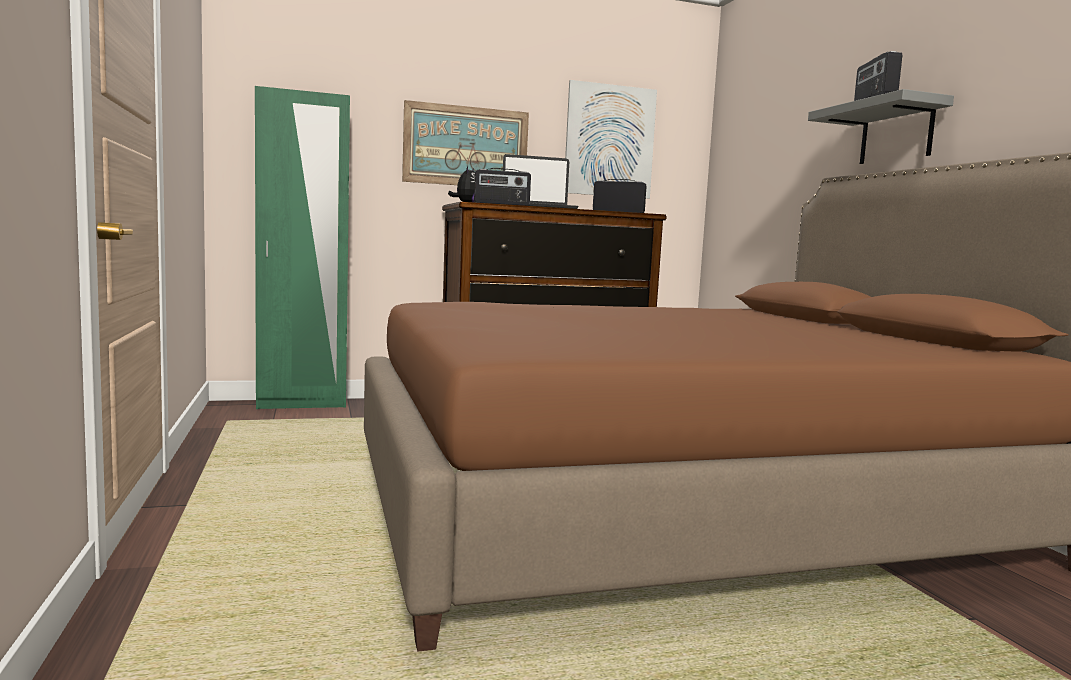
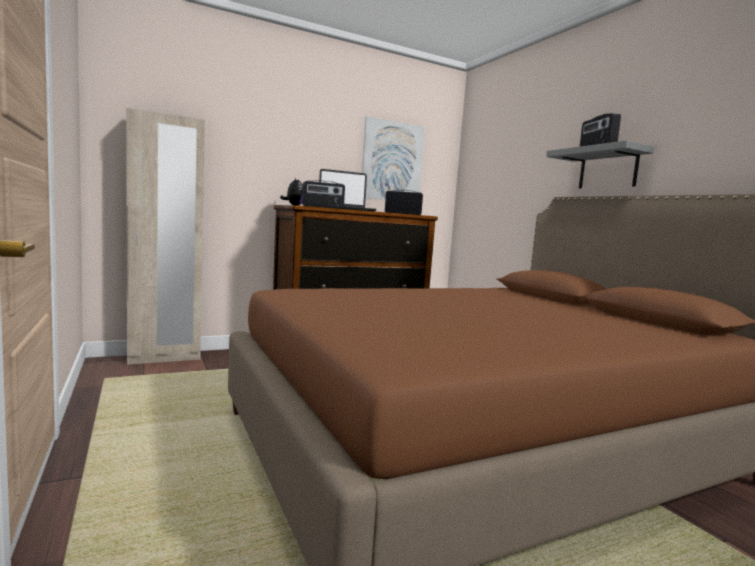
camera: 10 degrees left, 0 degrees up
(301, 404) = (164, 358): green wardrobe -> beige wardrobe
(466, 146) = (291, 161): picture -> none

